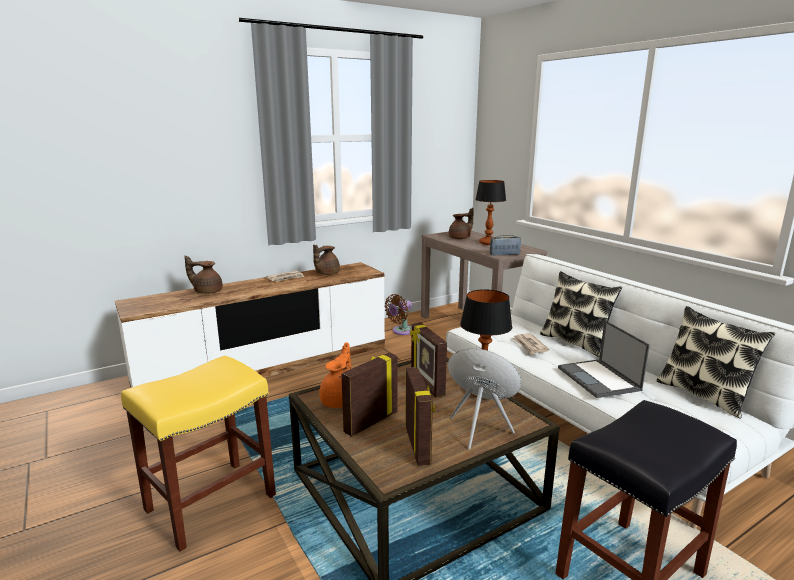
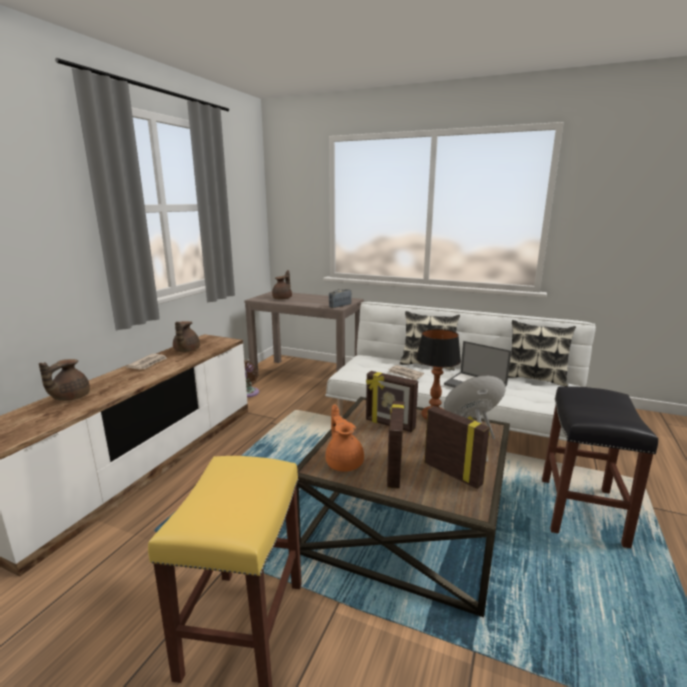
camera: 35 degrees left, 0 degrees up
(207, 291) = (69, 397): brown teapot -> brown teapot turned 45 degrees counterclockwise
(488, 243) = (312, 299): table lamp -> none

